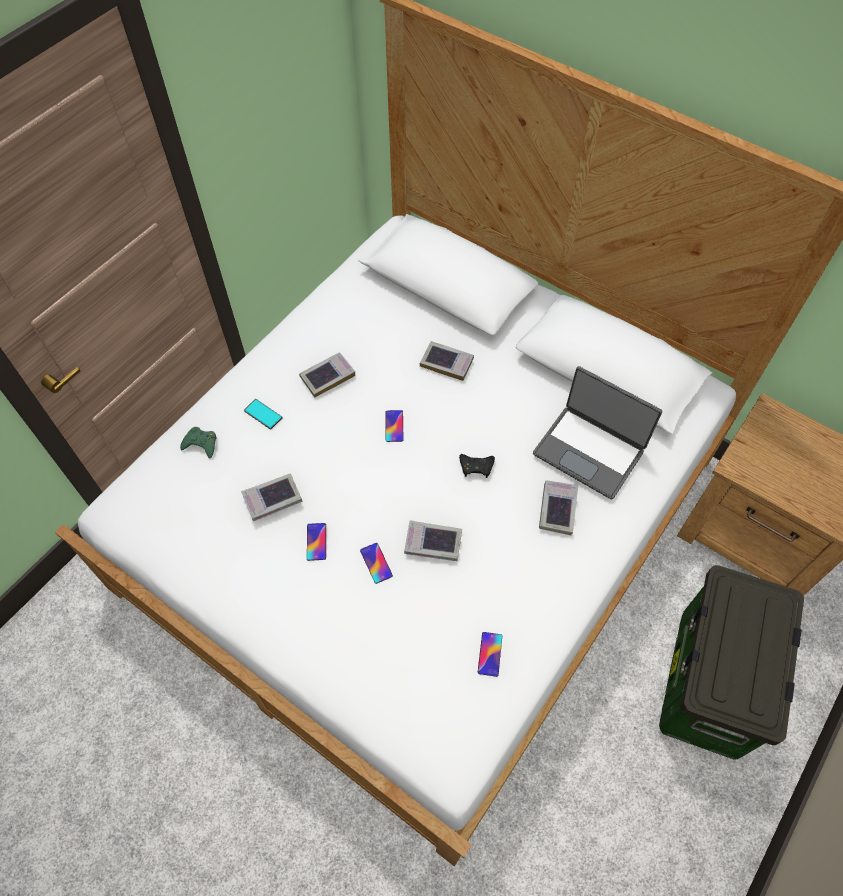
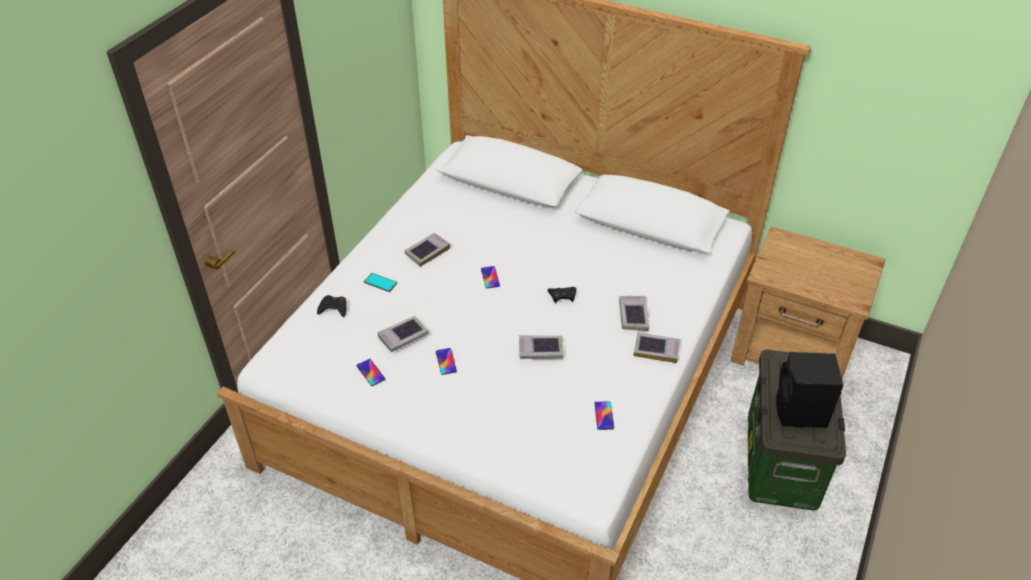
camera: 10 degrees left, 15 degrees down
(201, 444) = (333, 308): green game controller -> black game controller
(376, 563) = (498, 369): phone -> phone (370, 372)
(446, 363) = (521, 232): book -> book (656, 350)
(589, 451) = (649, 275): laptop -> none
(741, 668) = (800, 413): none -> black speaker

